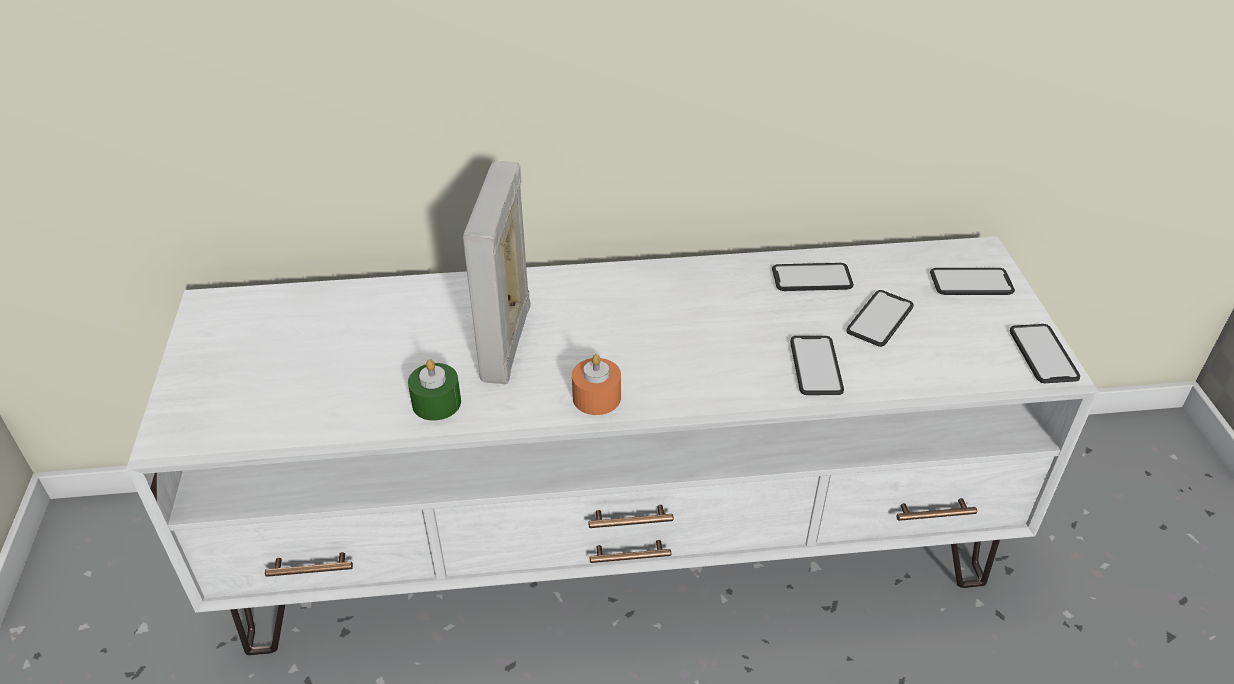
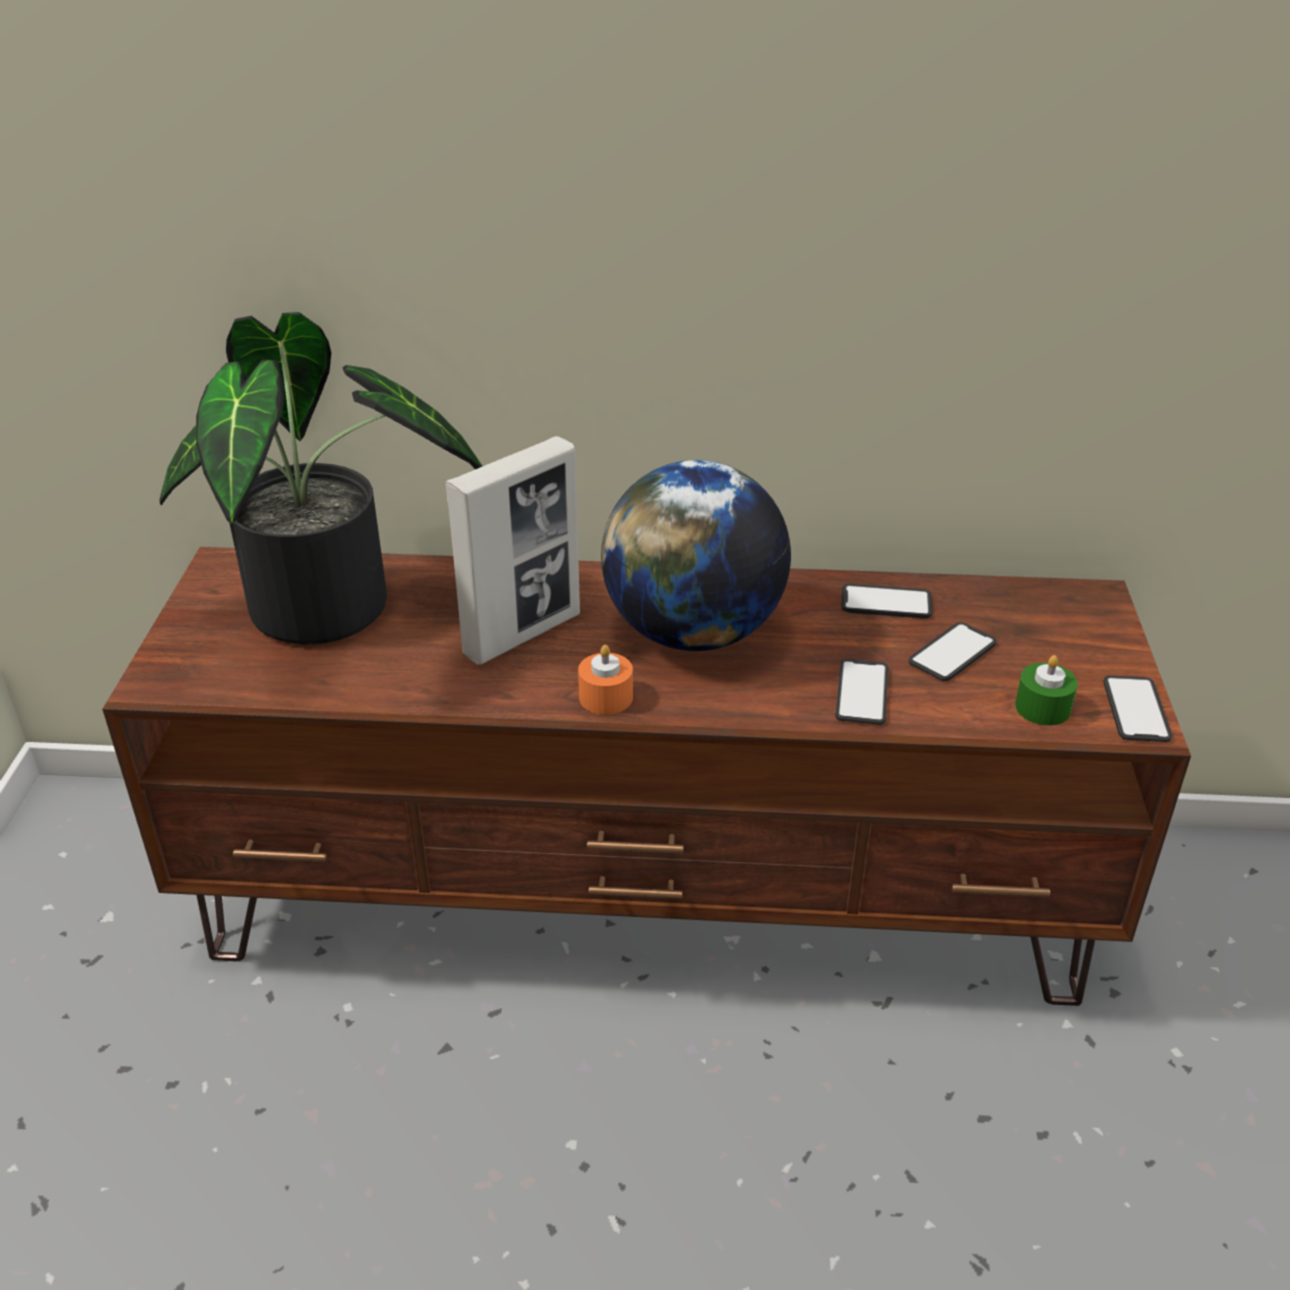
camera: 10 degrees right, 5 degrees down
(327, 343) = (334, 612): none -> potted plant
(436, 403) = (432, 683): green candle -> green candle (1042, 707)
(506, 344) = (522, 634): picture frame -> picture frame turned 150 degrees counterclockwise
(619, 543) = (648, 900): white tv stand -> brown tv stand
(656, 326) = (693, 633): none -> globe
(971, 283) = (1074, 626): phone -> none

